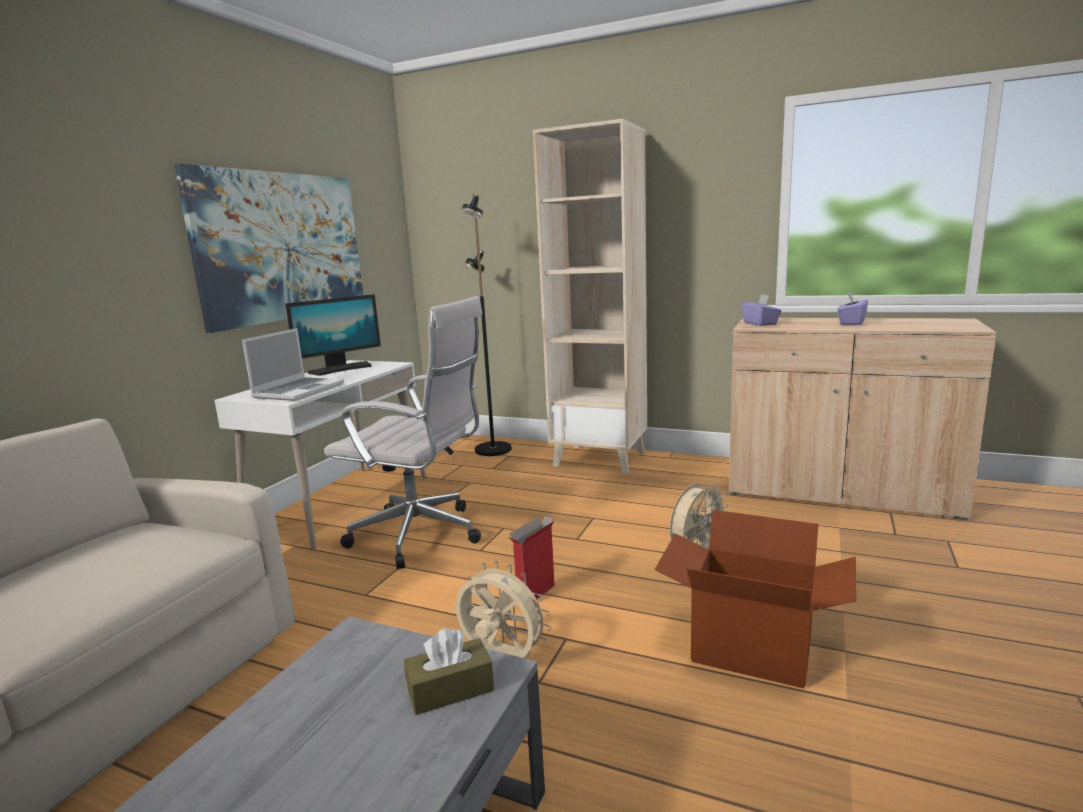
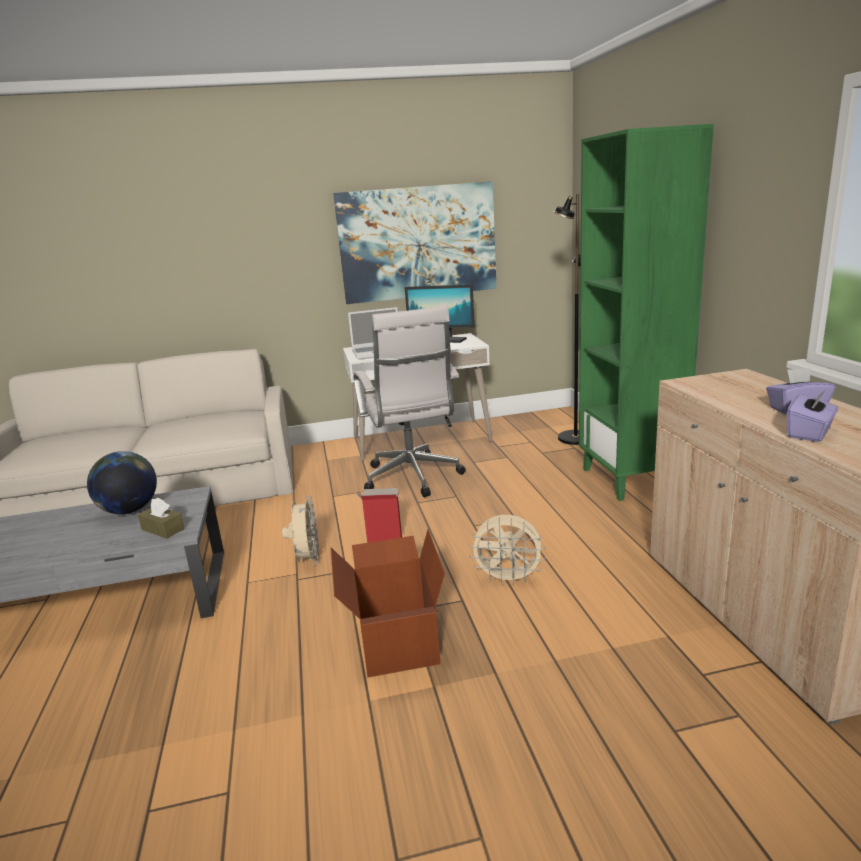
camera: 55 degrees right, 5 degrees up
(297, 720) = (129, 510): none -> globe
(600, 459) = (631, 479): beige bookcase -> green bookcase
(760, 323) = (712, 381): purple tissue box -> purple tissue box (810, 433)

